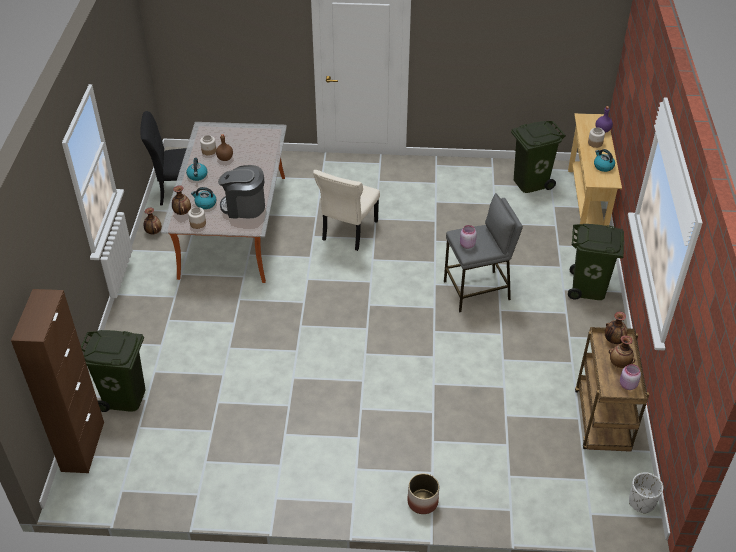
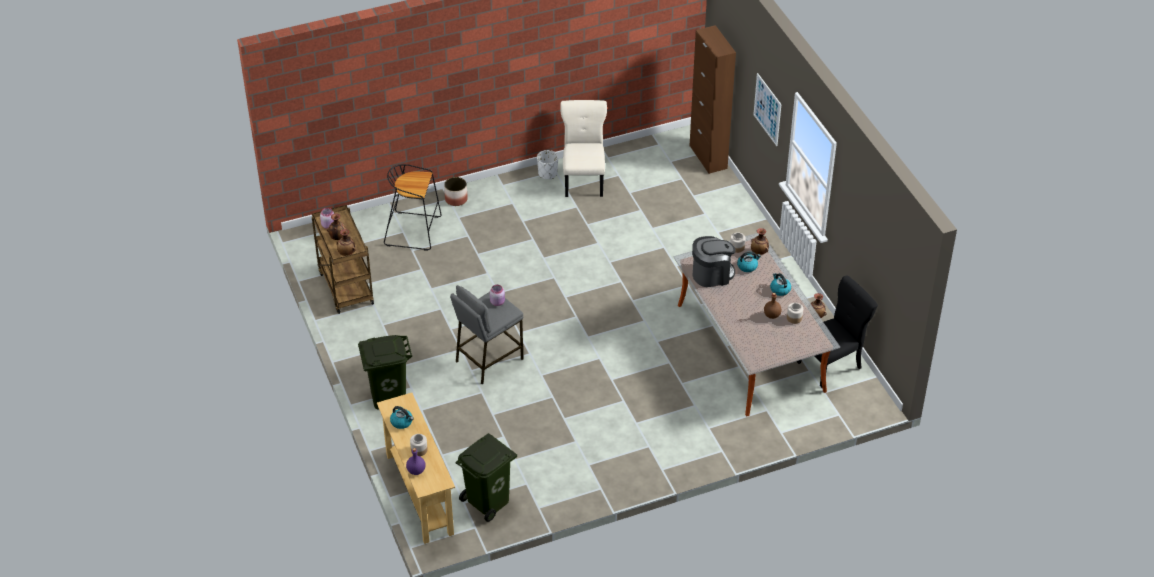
camera: 155 degrees right, 0 degrees up
(62, 245) = (767, 109): none -> picture
(124, 397) = (709, 191): green trash can -> none
(348, 232) = (639, 377): beige chair -> beige chair (584, 180)
(494, 472) = (414, 231): none -> black stool
(641, 502) = (304, 245): white planter -> white planter (547, 173)

